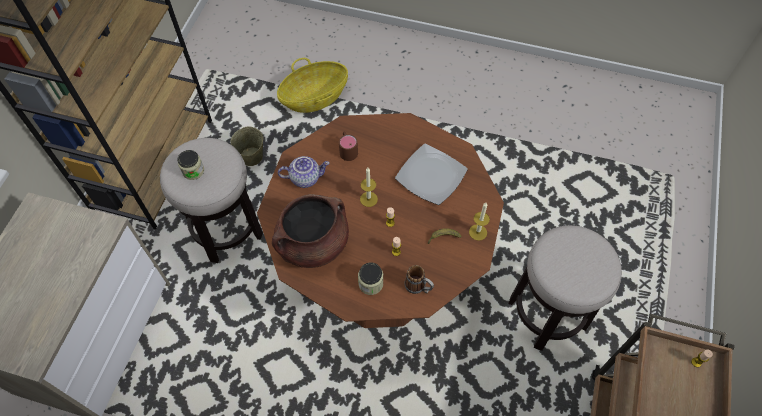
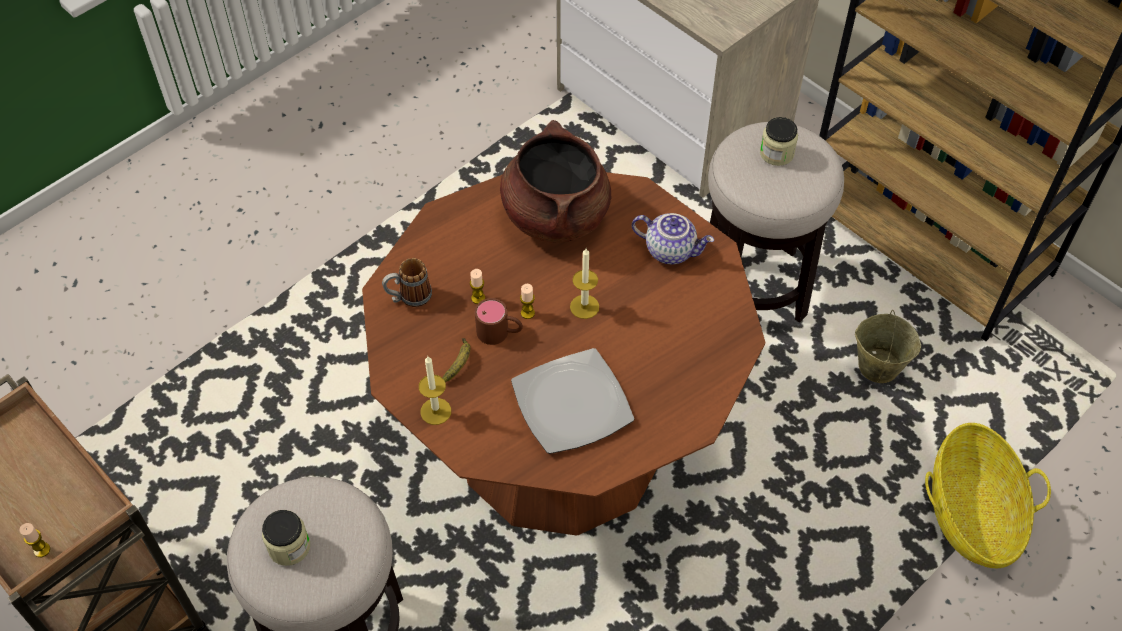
camera: 120 degrees right, 5 degrees down
(305, 177) = (671, 250): teapot -> teapot turned 90 degrees counterclockwise
(347, 149) = (690, 321): brown mug -> brown mug (500, 333)
(370, 283) = (454, 249): jar -> jar (289, 547)

